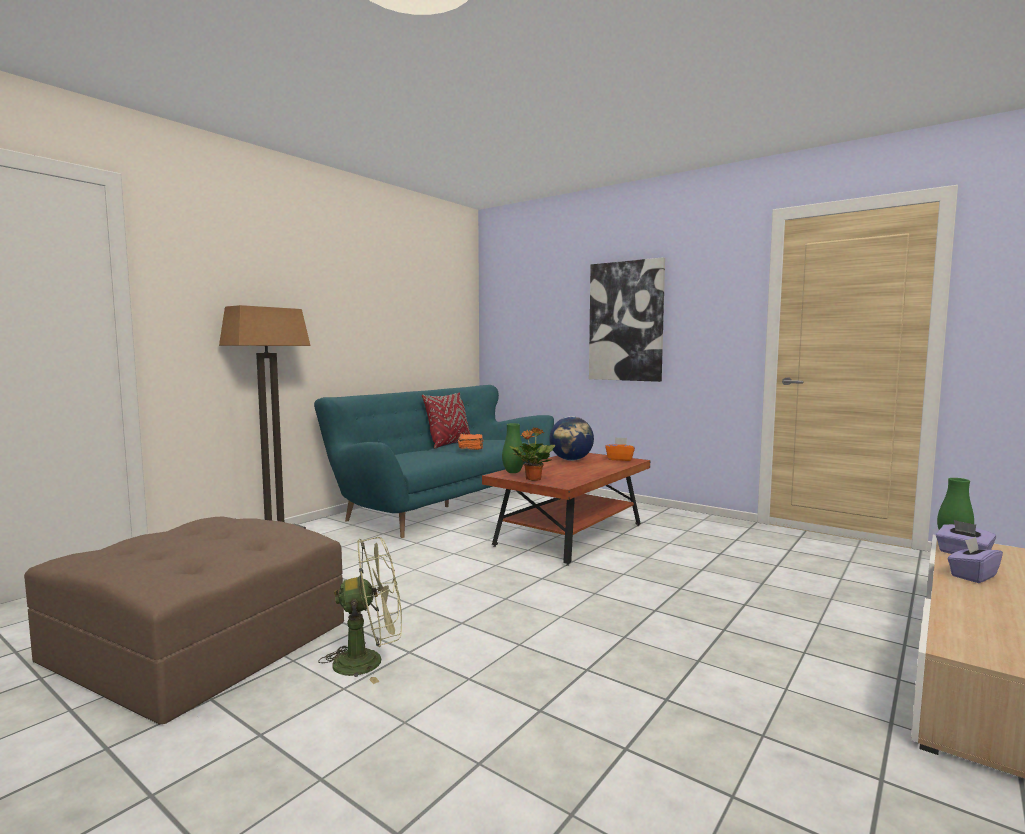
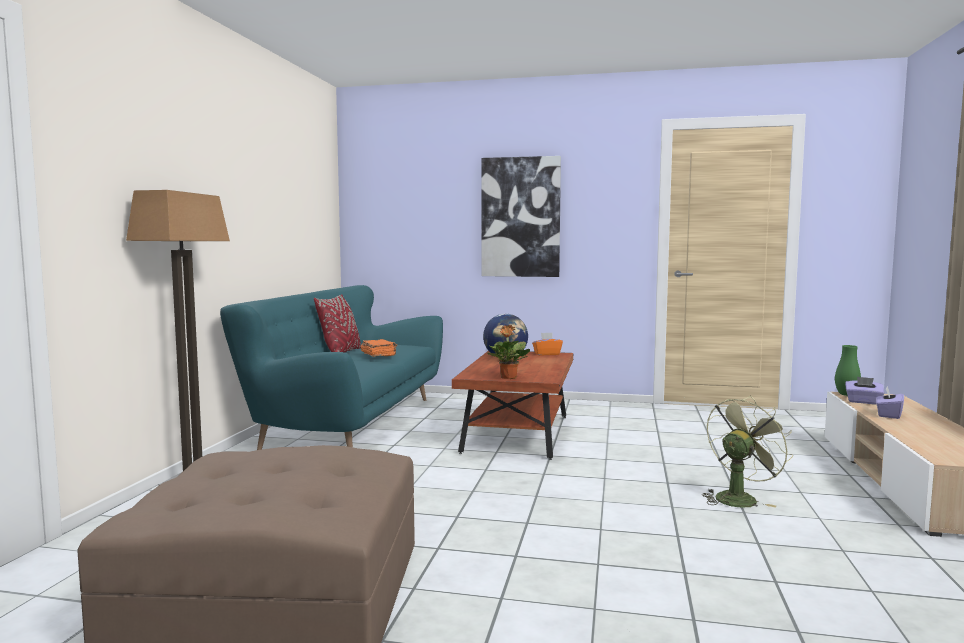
camera: 25 degrees left, 0 degrees up
(369, 661) = (490, 571): green fan -> green fan (739, 498)
(513, 472) = (476, 373): green vase -> none

